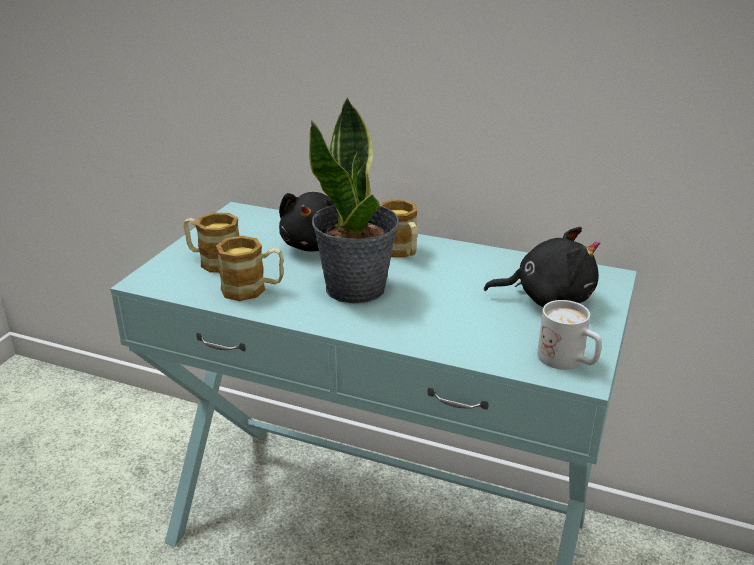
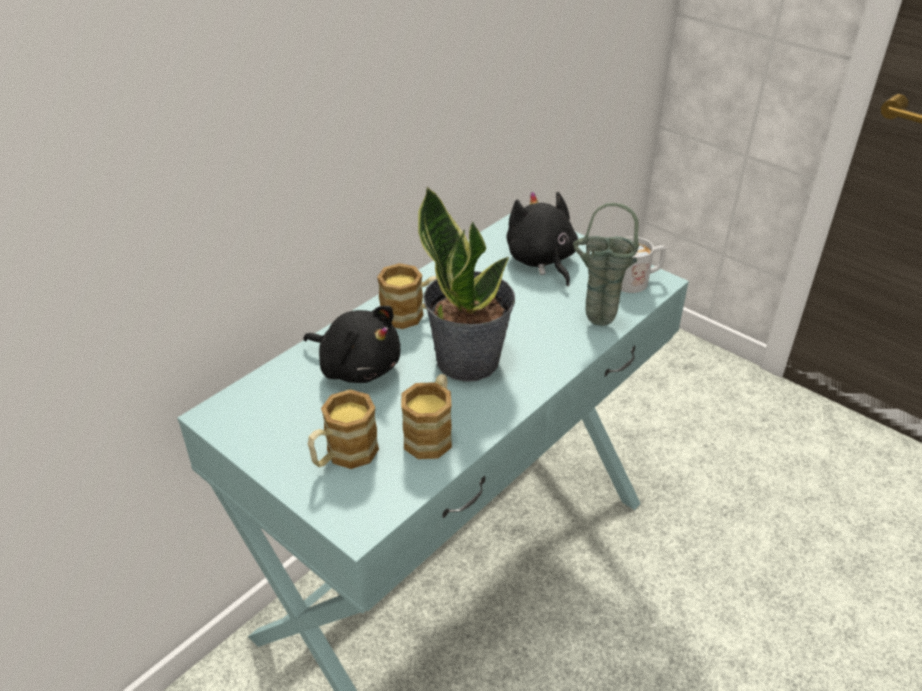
camera: 70 degrees left, 10 degrees up
(463, 345) = (595, 323): none -> green vase
(547, 298) = (541, 260): black plush toy -> black plush toy turned 45 degrees counterclockwise

